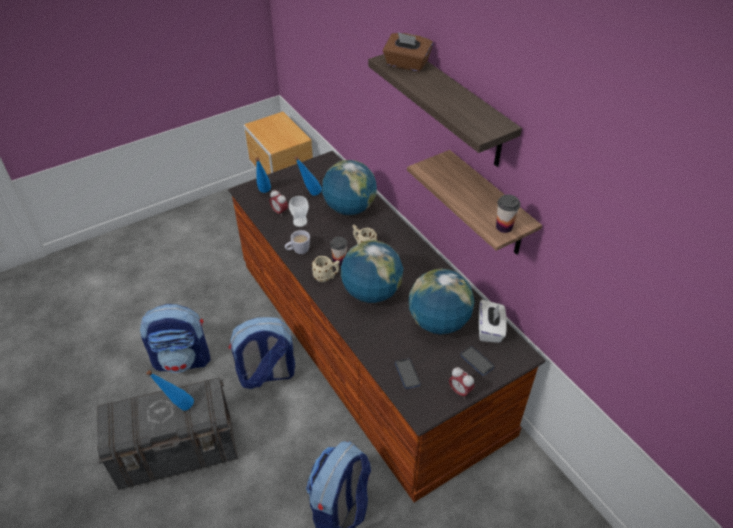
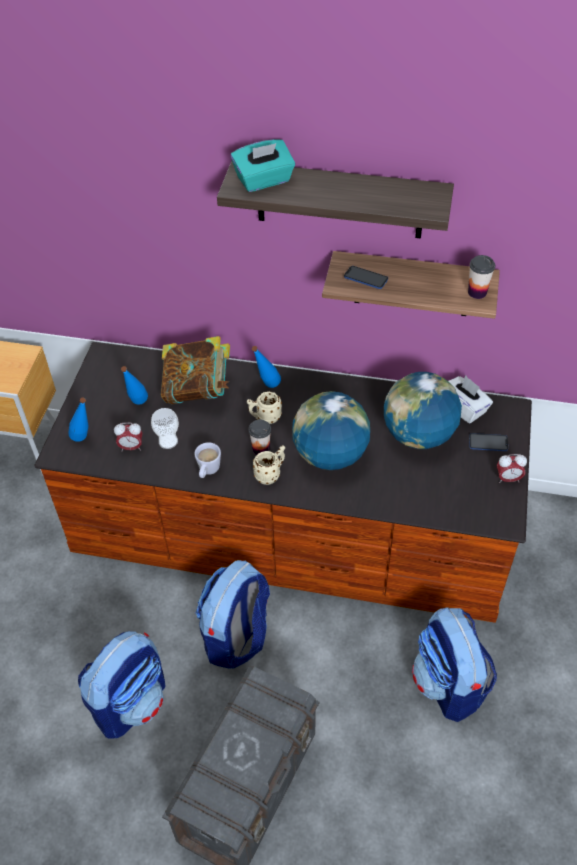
camera: 45 degrees left, 5 degrees up
(178, 406) = (252, 729): blue bottle -> blue bottle (266, 388)
(349, 208) = (198, 390): globe -> book
(406, 64) = (264, 180): brown tissue box -> turquoise tissue box
(407, 374) = (453, 500): phone -> phone (366, 278)

